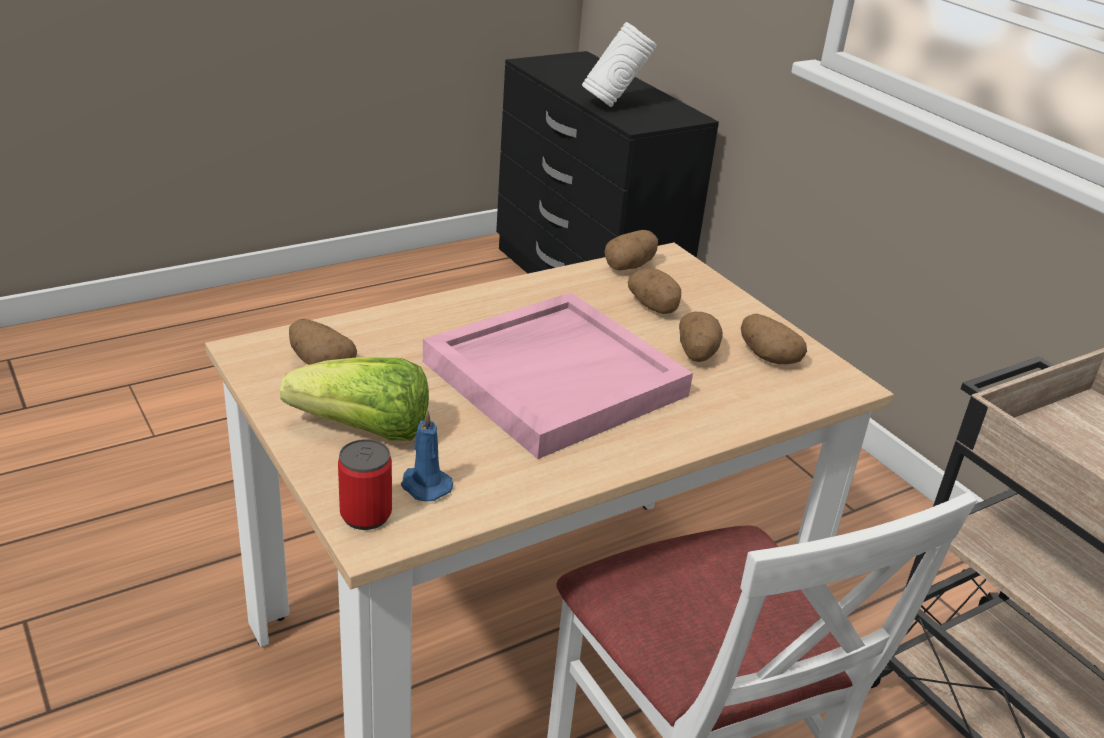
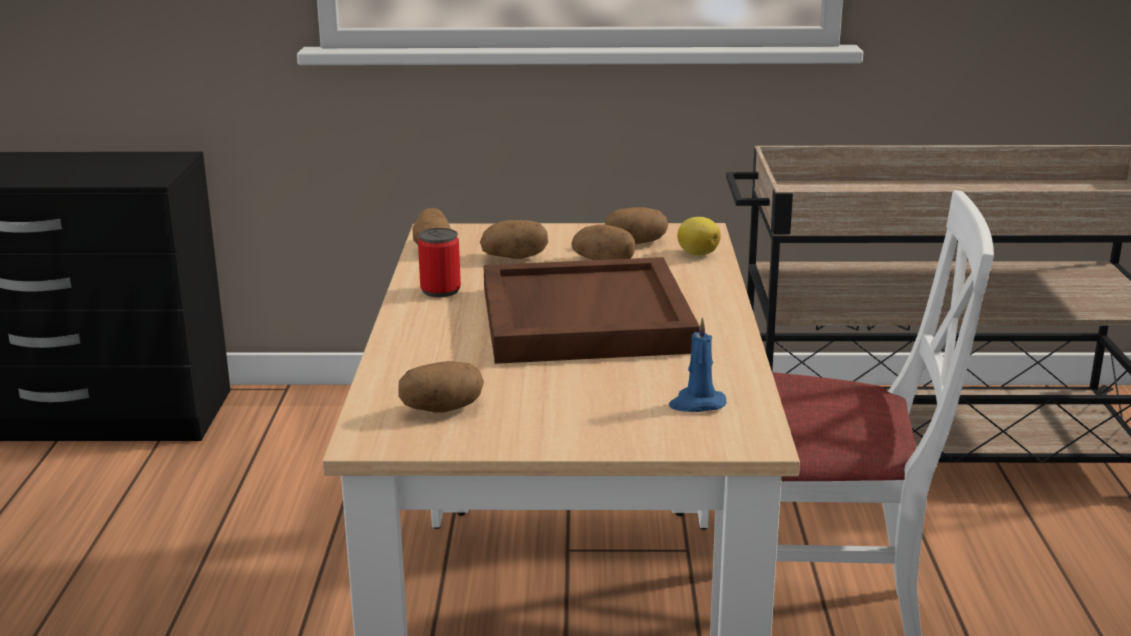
camera: 55 degrees left, 10 degrees down
(364, 430) = (586, 411): lettuce -> none
(366, 515) = (719, 436): can -> can (440, 290)
(555, 377) = (582, 318): pink tray -> brown tray
(614, 105) = (88, 175): white vase -> none
(783, 397) = (697, 253): none -> lemon

